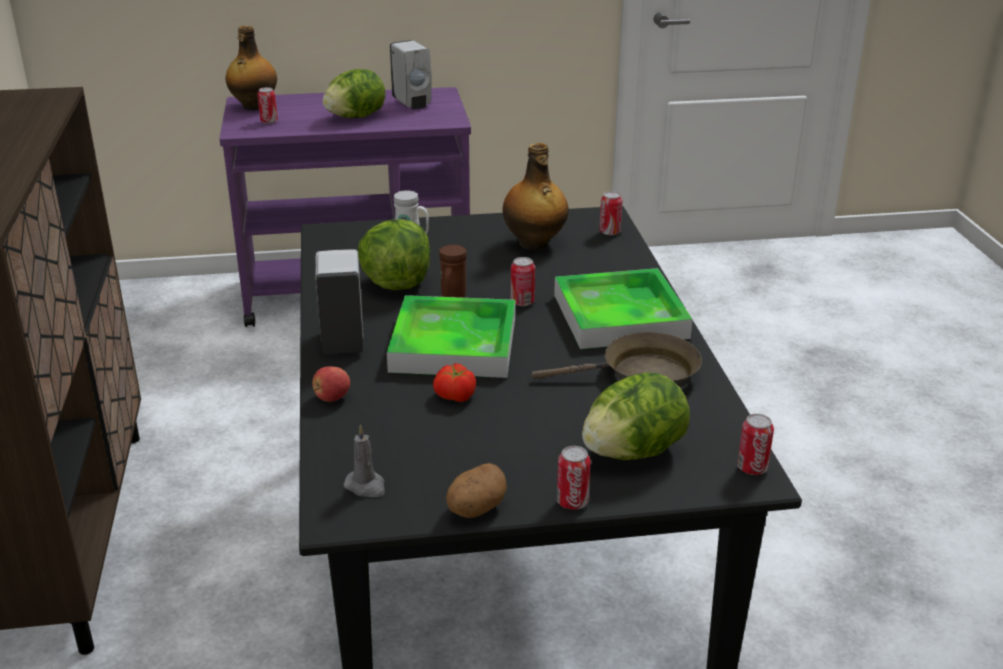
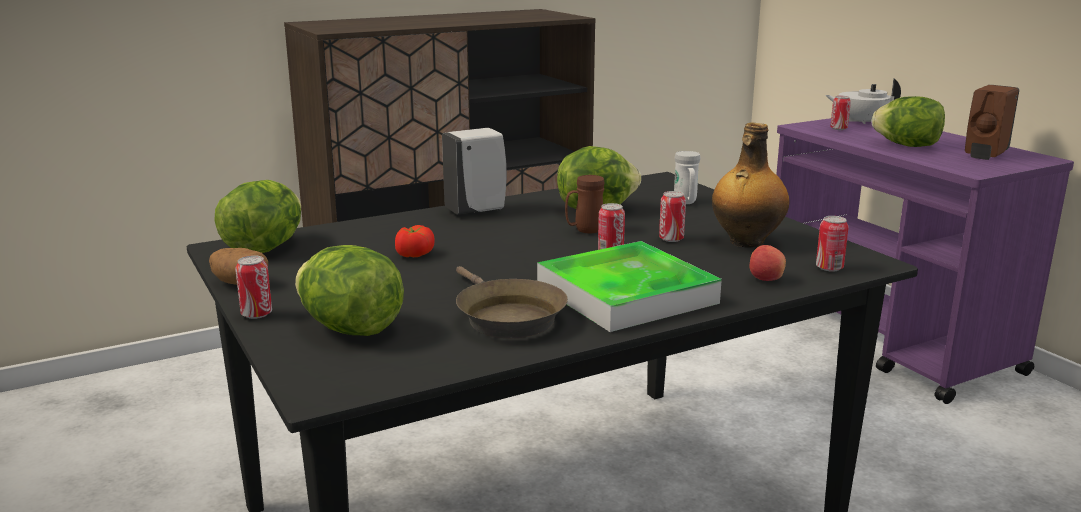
camera: 70 degrees right, 10 degrees down
(253, 106) = (860, 121): bottle -> white teapot
(331, 398) = (386, 221): apple -> apple (765, 279)
(366, 486) = (264, 248): grey candle -> lettuce
(412, 104) = (985, 155): white soap dispenser -> brown soap dispenser
(454, 344) = (502, 242): tray -> none
(752, 468) = (341, 387): can -> can (671, 239)

